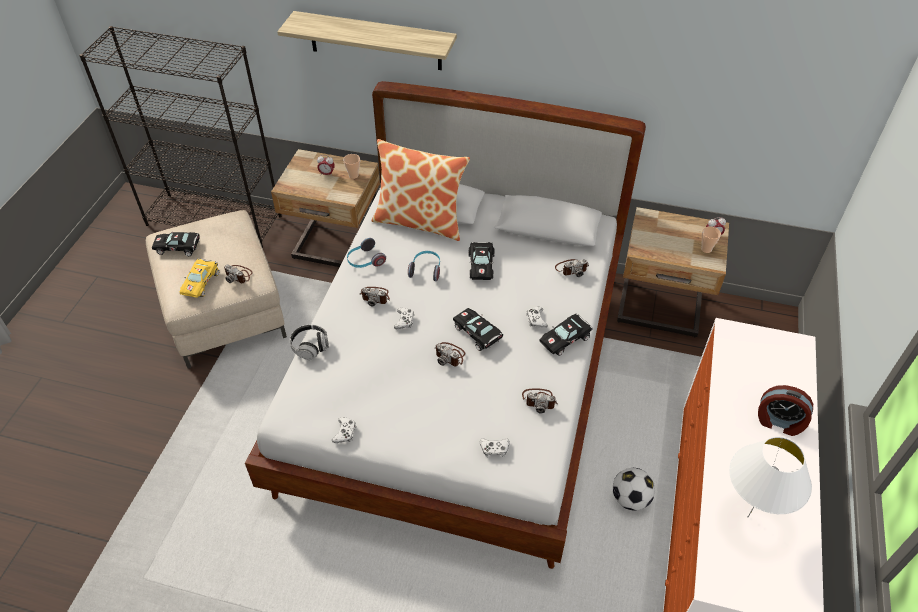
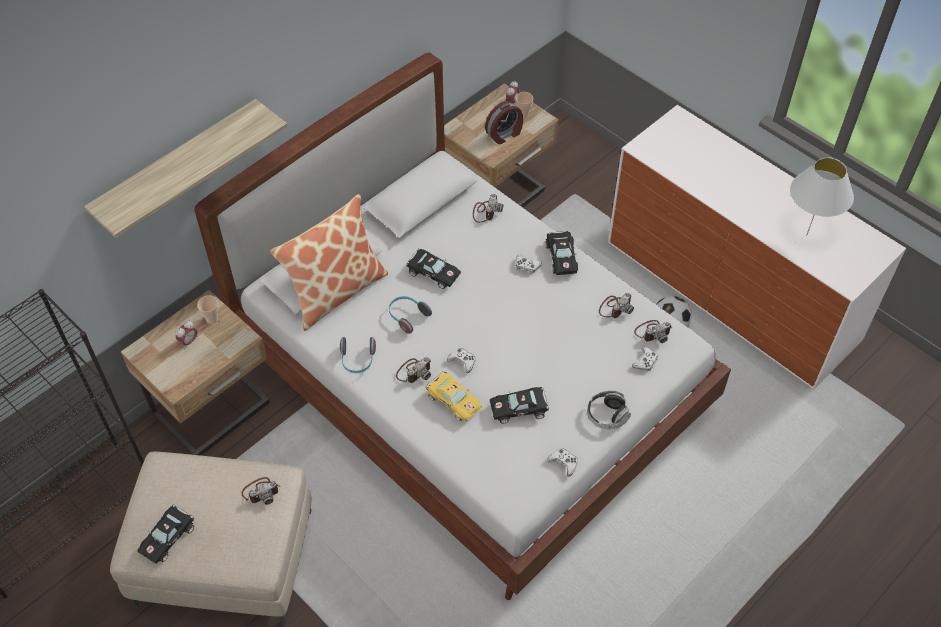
camera: 60 degrees left, 5 degrees up
(201, 282) = (244, 532): yellow toy car -> yellow toy car (452, 400)
(310, 347) = (442, 451): headphones -> headphones (607, 415)
(450, 355) = (527, 346): camera -> camera (652, 332)
(478, 334) = (516, 314): black toy car -> black toy car (521, 408)
(779, 422) = (740, 171): alarm clock -> alarm clock (504, 134)

